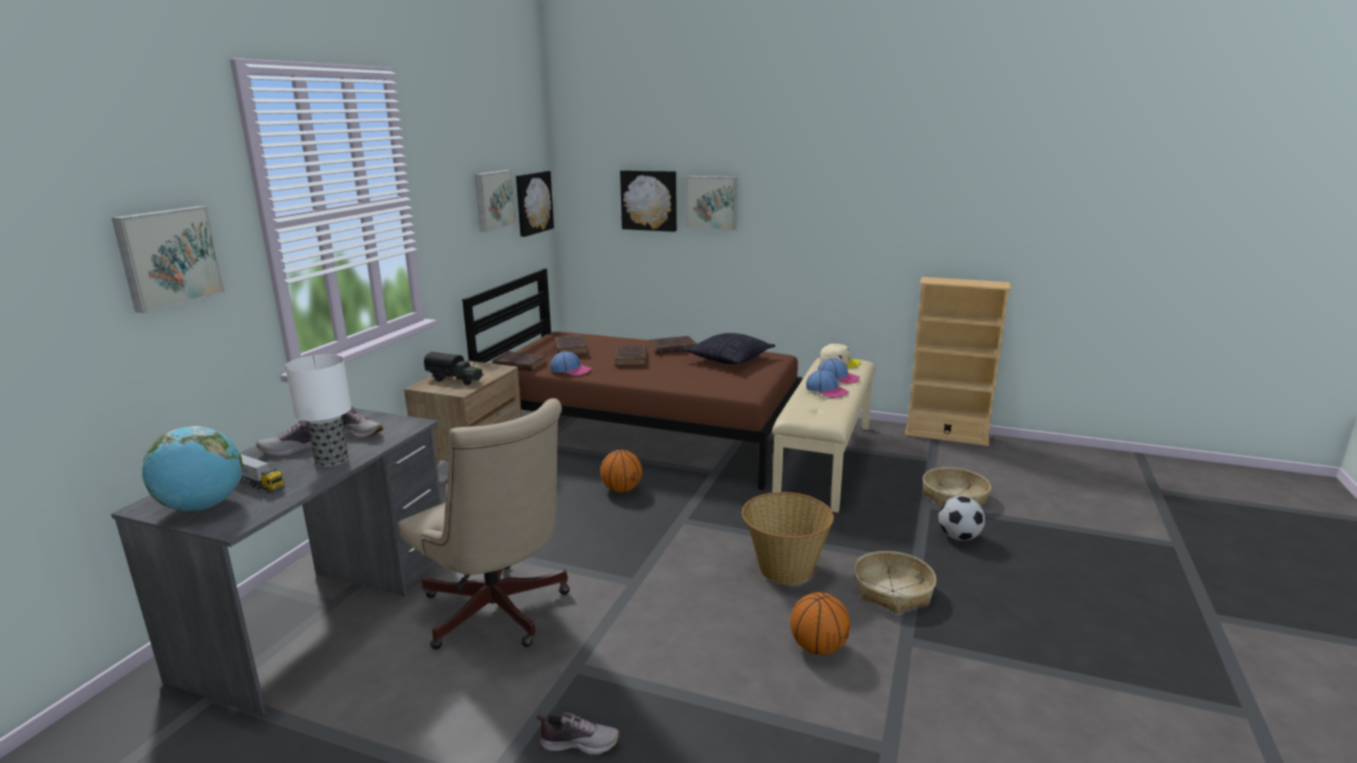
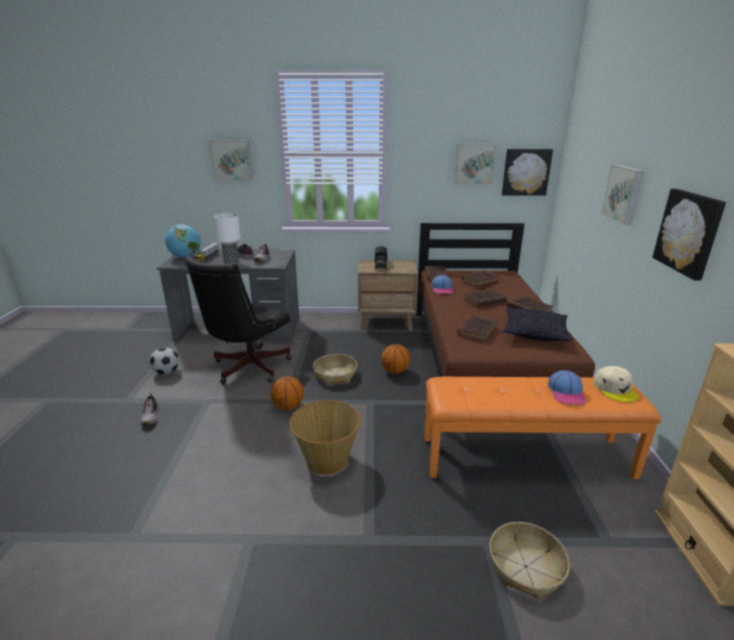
camera: 70 degrees right, 5 degrees up
(498, 615) = (247, 368): beige office chair -> black office chair
(649, 200) = (594, 184): picture -> picture (689, 232)
(704, 377) = (477, 330): none -> brown book
(818, 648) = (234, 490): basketball -> basketball (288, 407)
(823, 460) = (525, 456): beige bench -> orange bench
(827, 391) = (521, 390): cap -> none
(892, 591) = (316, 525): basket -> basket (335, 375)
(959, 537) = (435, 572): football -> football (166, 372)

